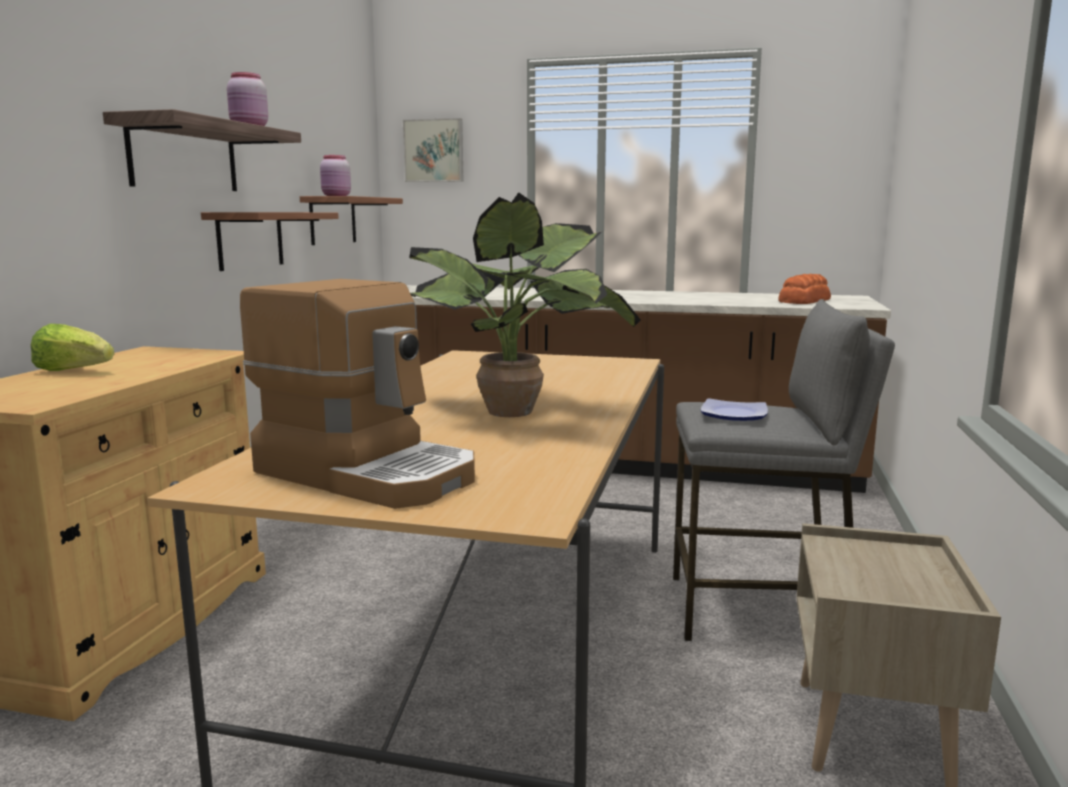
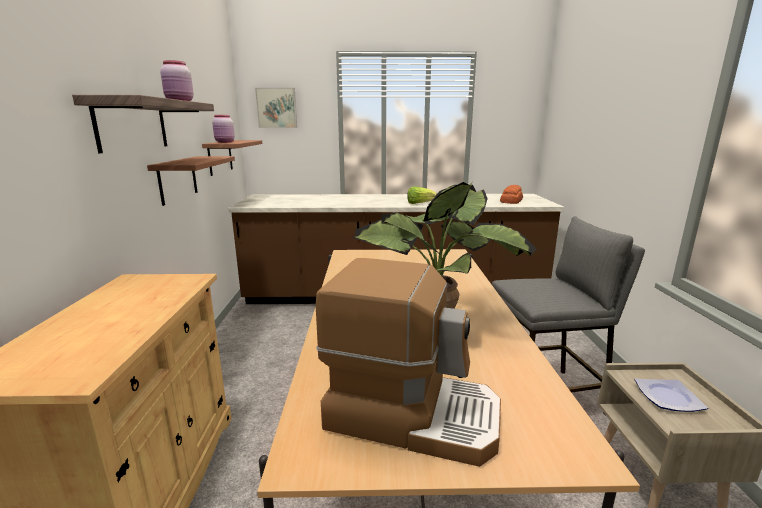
camera: 15 degrees left, 5 degrees up
(73, 371) = (85, 317): lettuce -> lettuce (419, 203)
(732, 414) = (540, 292): plate -> plate (666, 397)

